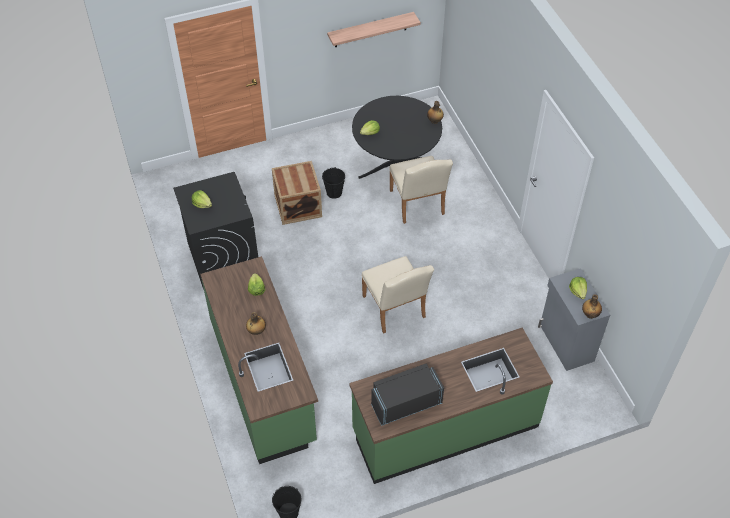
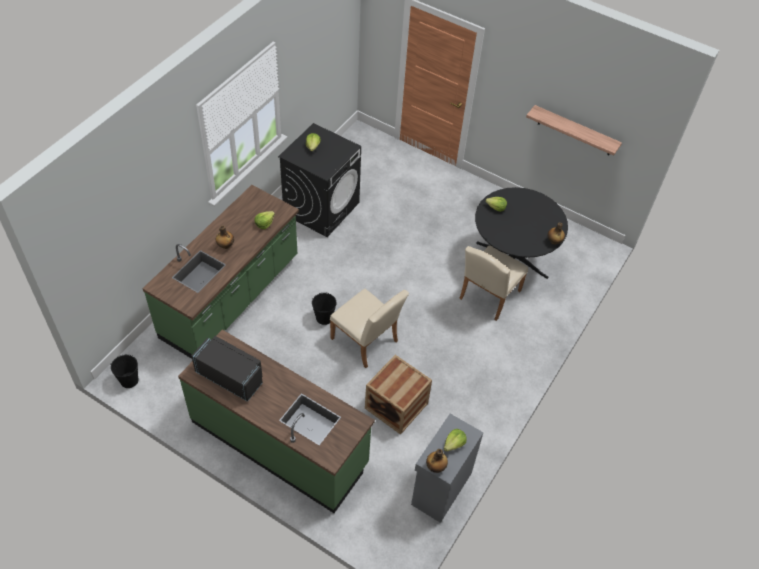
camera: 50 degrees right, 0 degrees up
(298, 206) = (411, 222): crate -> crate (396, 405)
(334, 192) = (446, 236): black bucket -> black bucket (324, 318)
(395, 310) = (367, 342): beige chair -> beige chair turned 75 degrees counterclockwise

